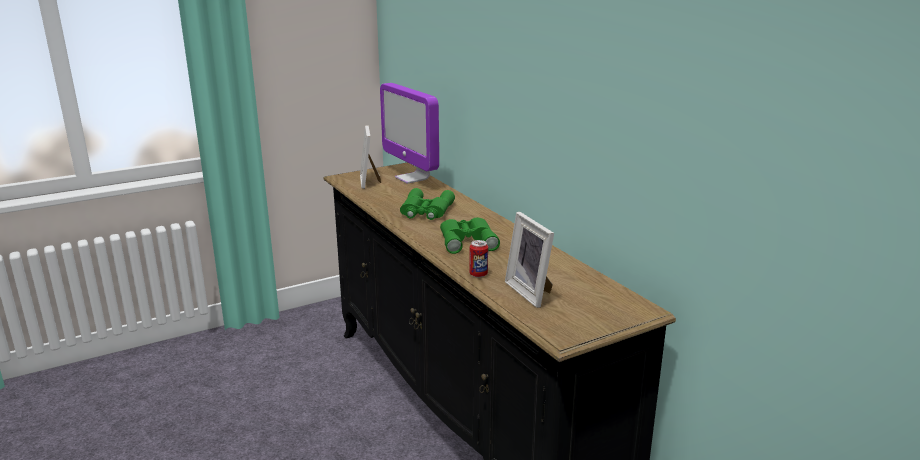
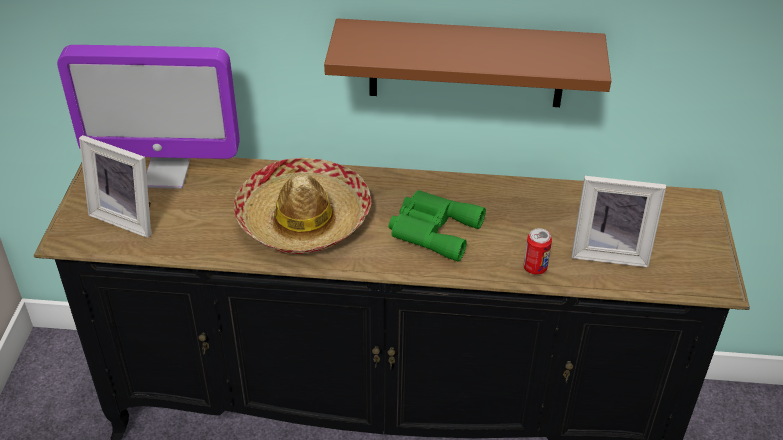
camera: 55 degrees left, 20 degrees up
(426, 211) = (303, 218): green binoculars -> hat
(543, 144) = (466, 63): none -> brown shelf

